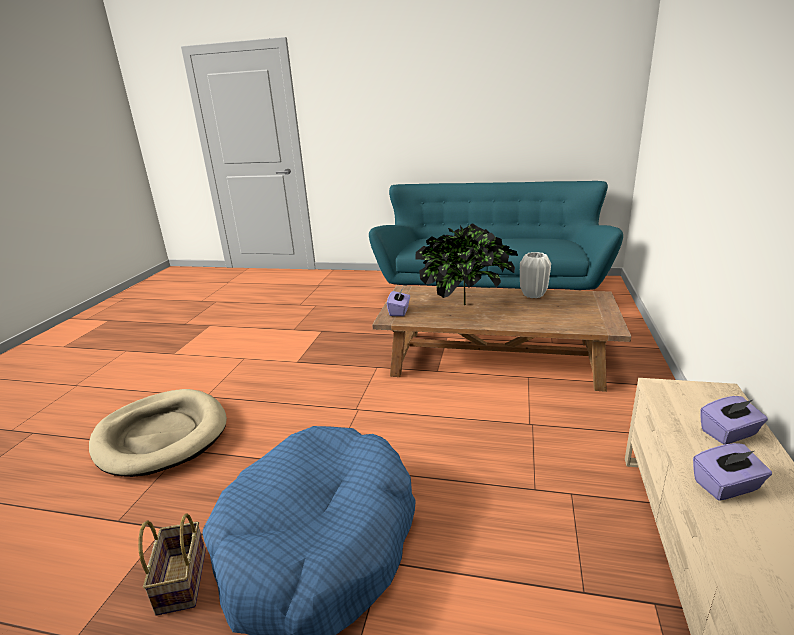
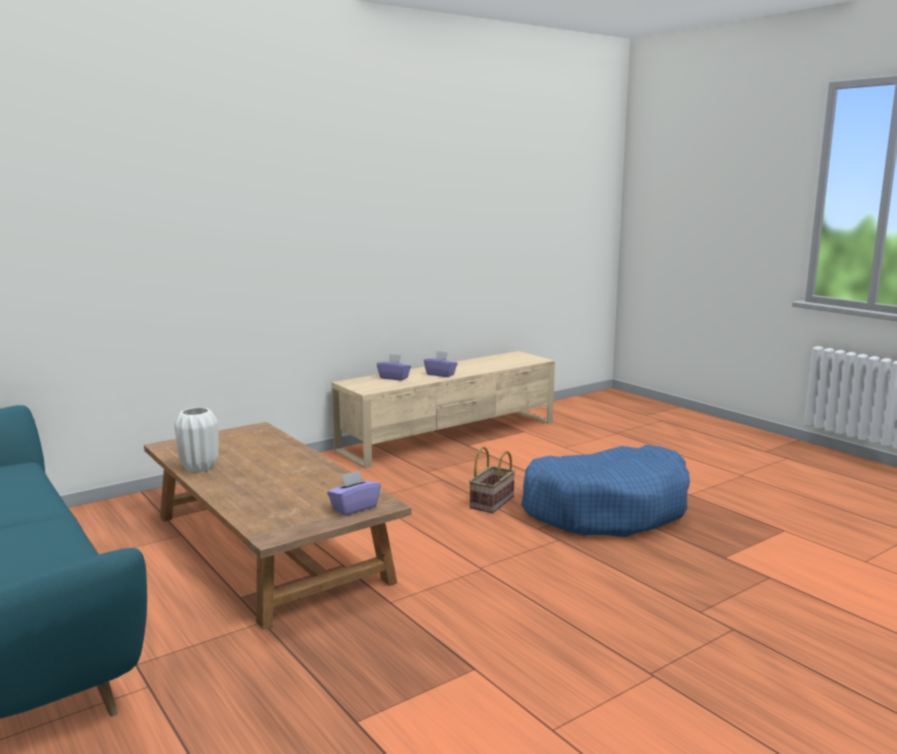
camera: 140 degrees left, 10 degrees down
(161, 435) = (728, 641): beige dog bed -> none
(181, 579) = (711, 528): basket -> basket (492, 503)
(466, 305) = (280, 484): potted plant -> none

